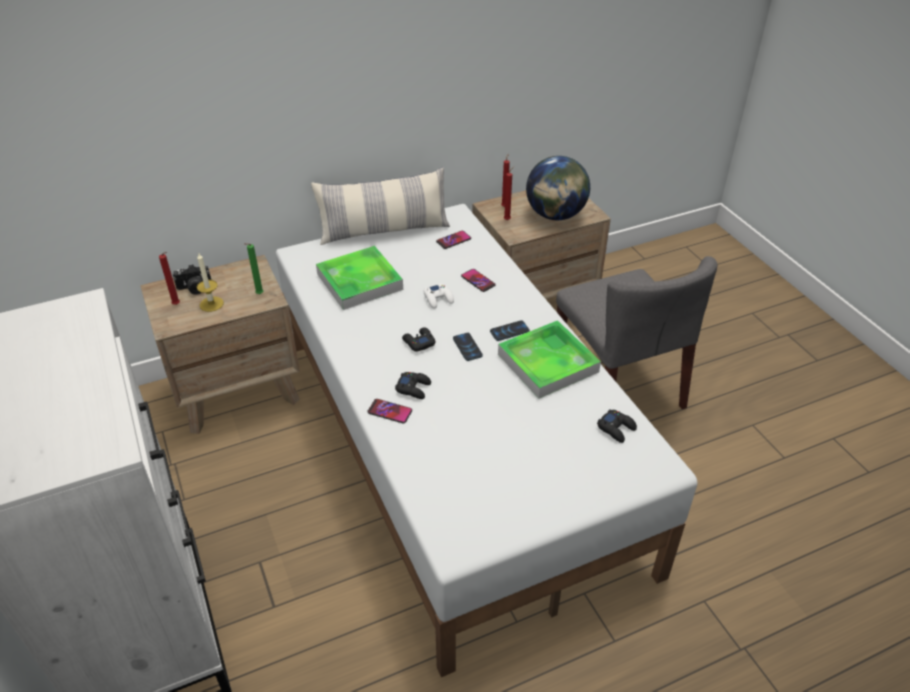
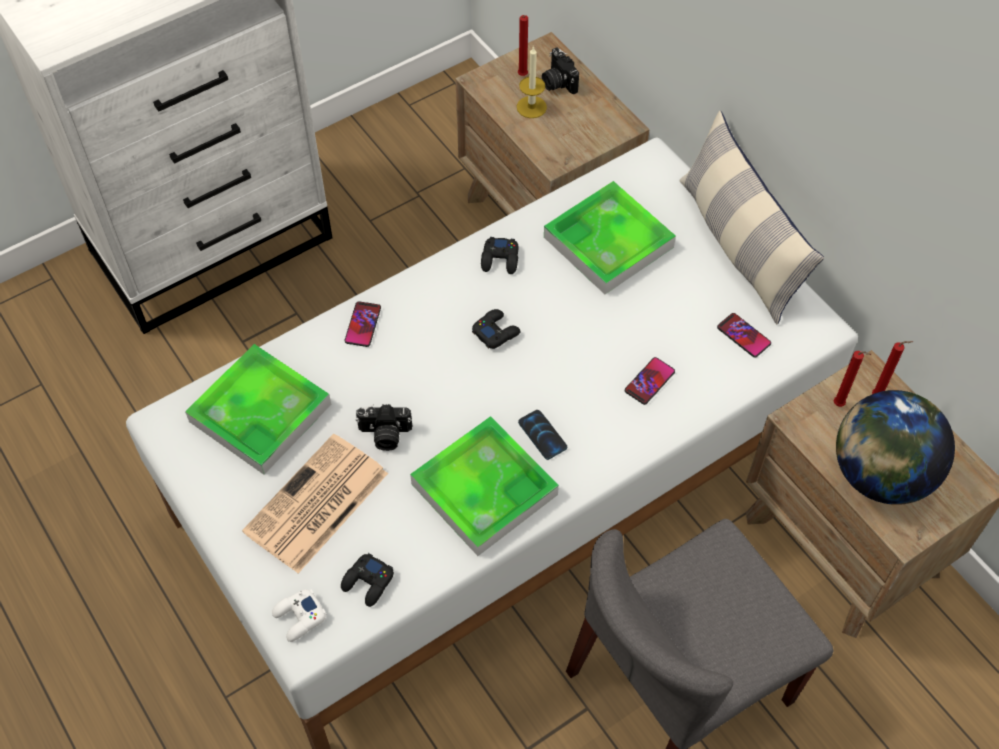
camera: 80 degrees right, 15 degrees up
(258, 294) = (562, 146): green candle -> none
(413, 388) = (407, 342): black game controller -> black game controller (500, 259)
(438, 299) = (594, 339): white game controller -> white game controller (299, 617)
(458, 481) = (260, 413): none -> tray
(467, 347) = (497, 388): phone -> none
(494, 408) = (385, 435): none -> camera
(549, 452) = (316, 505): none -> newspaper

